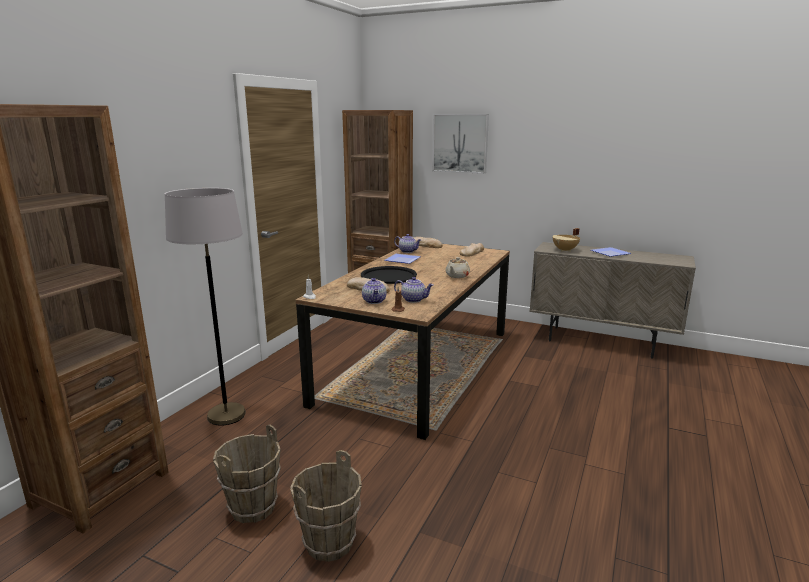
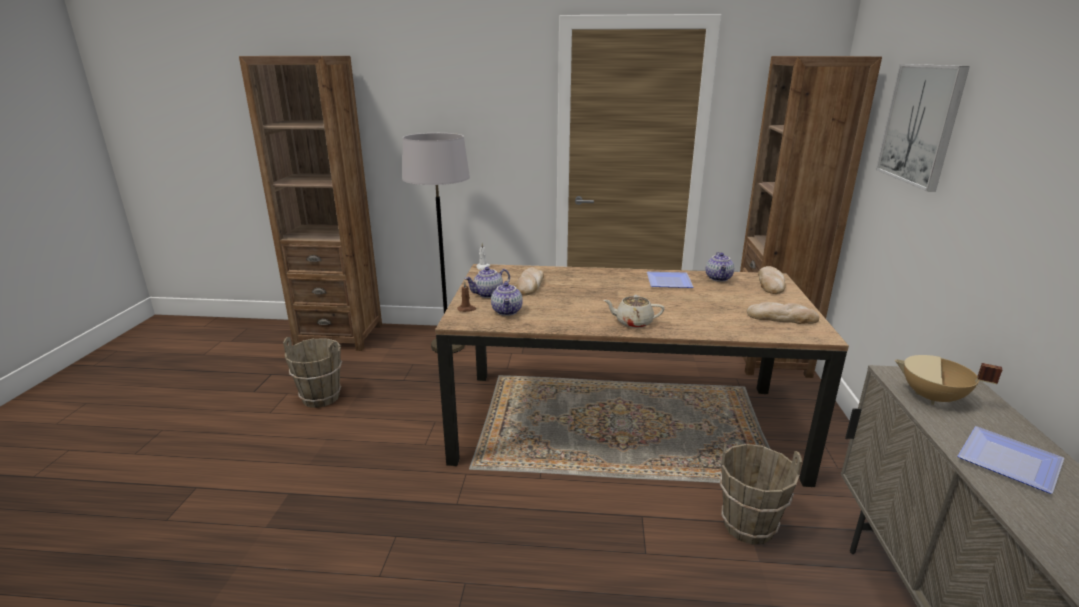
camera: 70 degrees right, 5 degrees up
(330, 543) = (276, 446): brown bucket -> brown bucket (748, 526)
(388, 276) = (589, 286): black tray -> none

